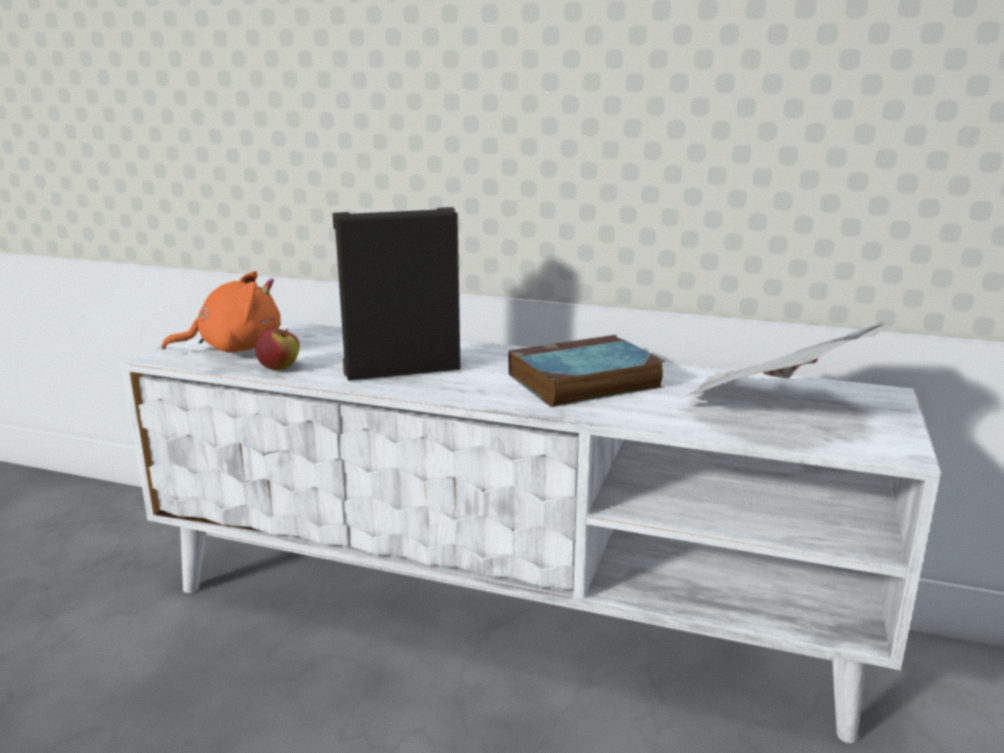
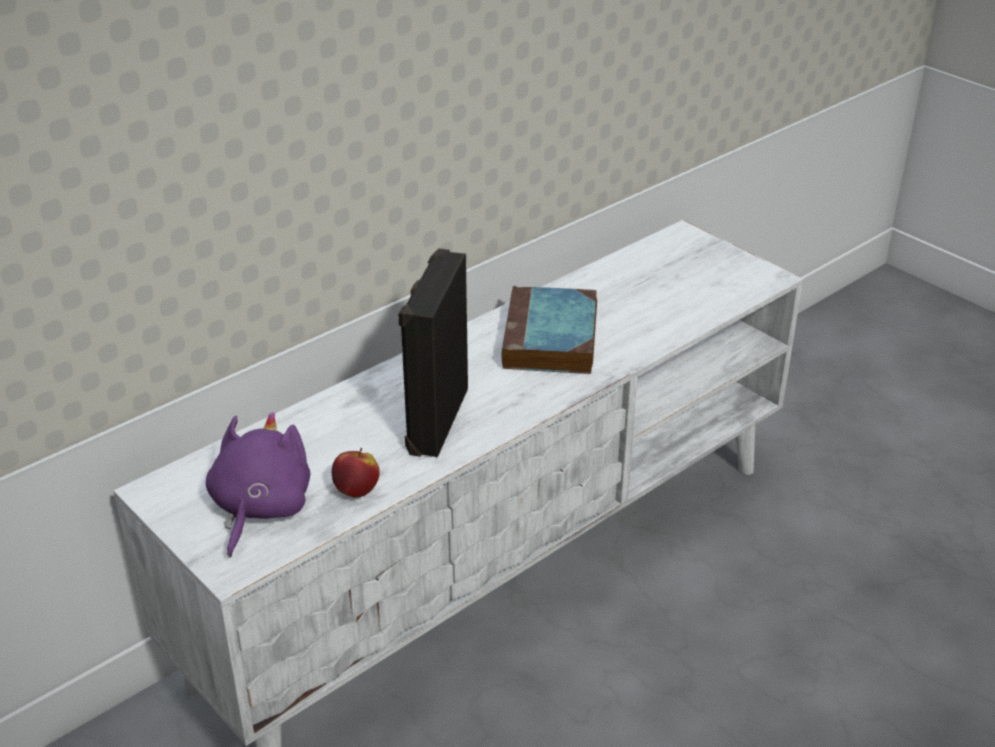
camera: 60 degrees left, 15 degrees up
(234, 348) = (259, 508): orange plush toy -> purple plush toy
(770, 409) = (672, 287): newspaper -> none

